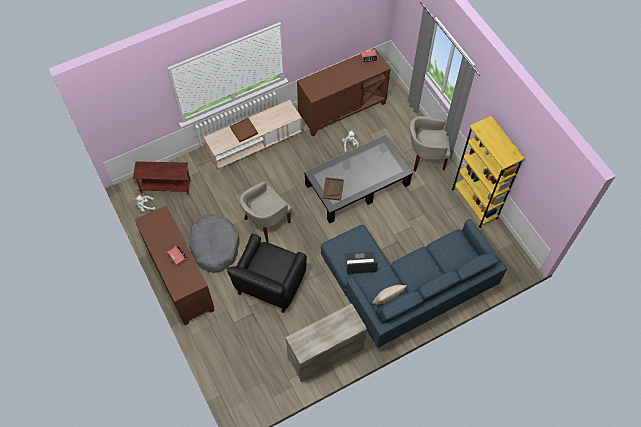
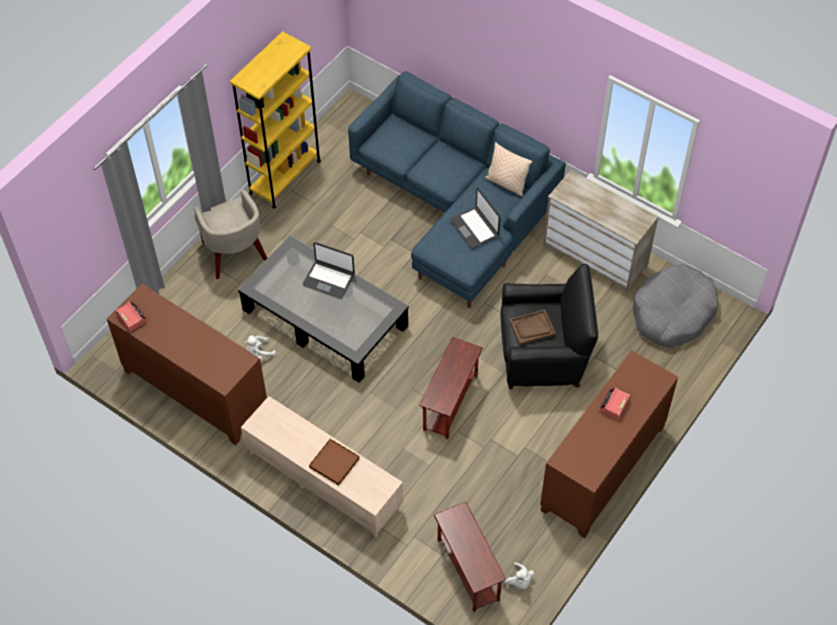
camera: 115 degrees left, 5 degrees down
(214, 246) = (527, 450): grey dog bed -> grey dog bed (672, 313)
(266, 222) = (451, 403): beige armchair -> brown side table
(333, 189) = (368, 315): brown tray -> brown tray (532, 328)
(369, 179) = (329, 279): none -> laptop

